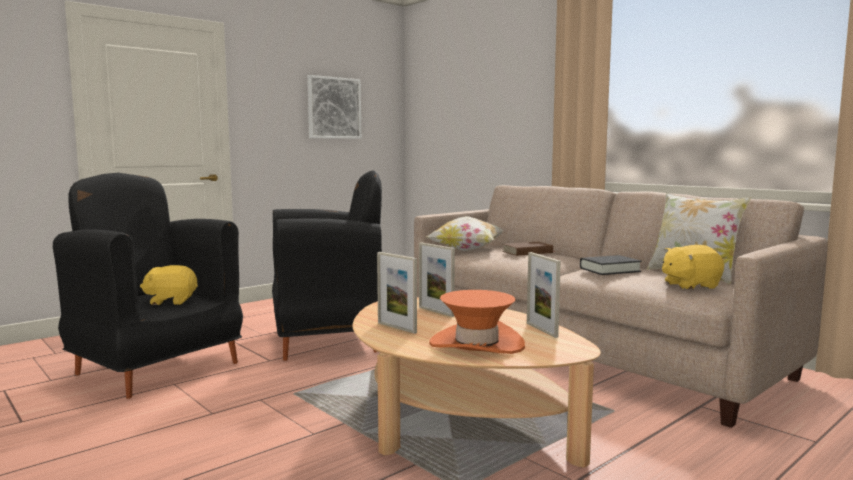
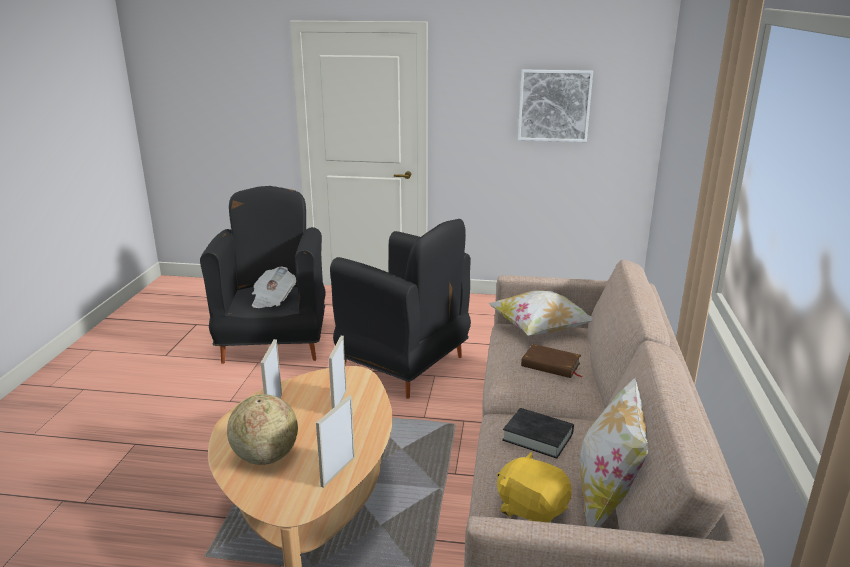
camera: 50 degrees right, 15 degrees up
(171, 301) = (272, 299): yellow plush toy -> newspaper
(477, 344) = (265, 457): orange hat -> globe

